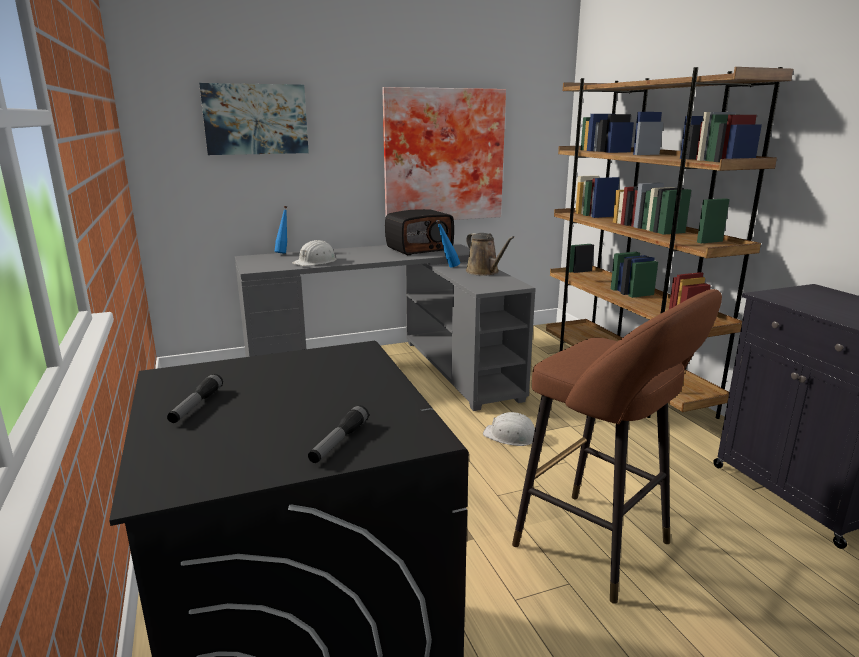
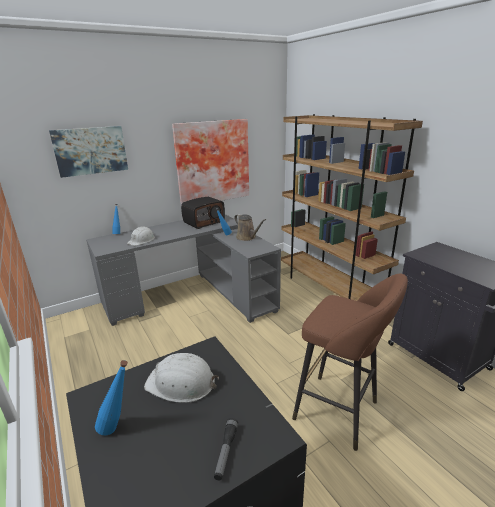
camera: 10 degrees left, 5 degrees up
(196, 406) = (119, 428): flashlight -> blue bottle
(510, 436) = (275, 338): white hard hat -> white hard hat (181, 383)

